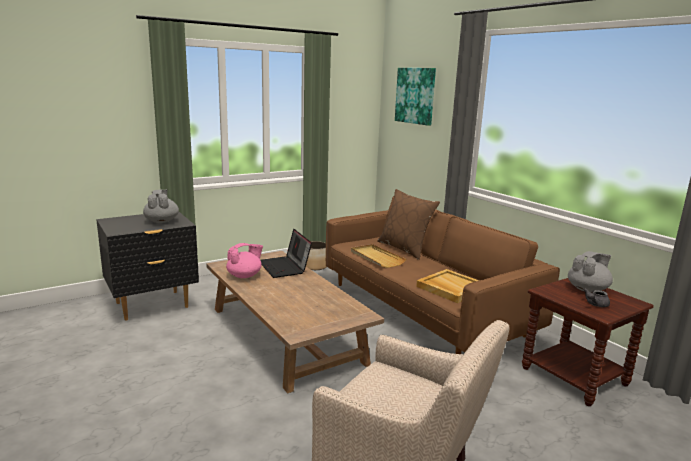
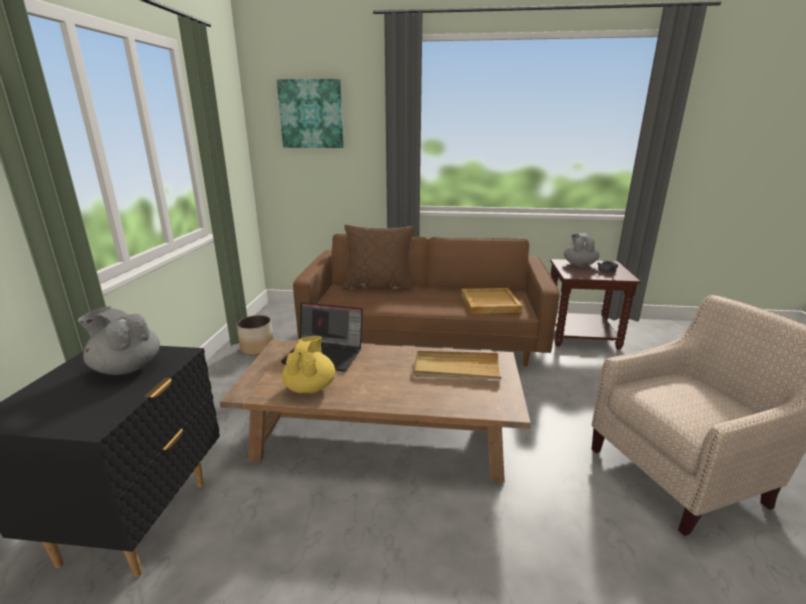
camera: 50 degrees left, 5 degrees up
(245, 276) = (310, 387): pink teapot -> yellow teapot
(376, 258) = (383, 304): beige tray -> beige tray (456, 368)

